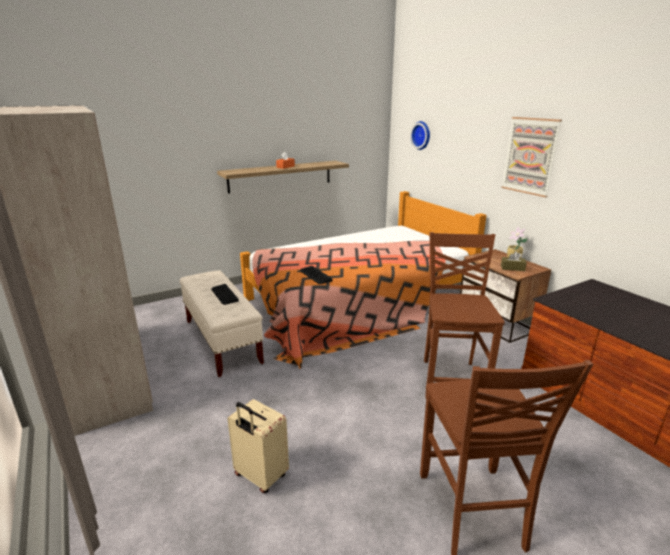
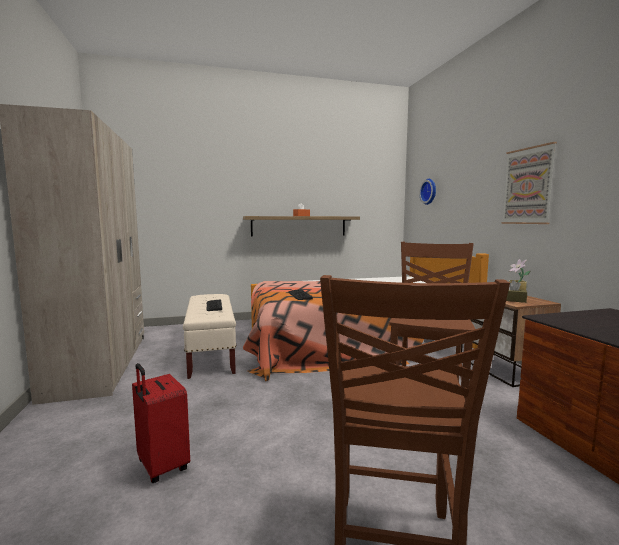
camera: 15 degrees right, 15 degrees down
(260, 476) = (161, 466): beige suitcase -> red suitcase

